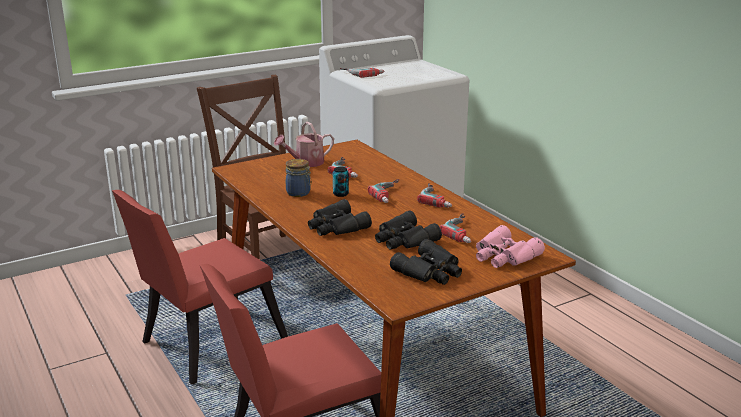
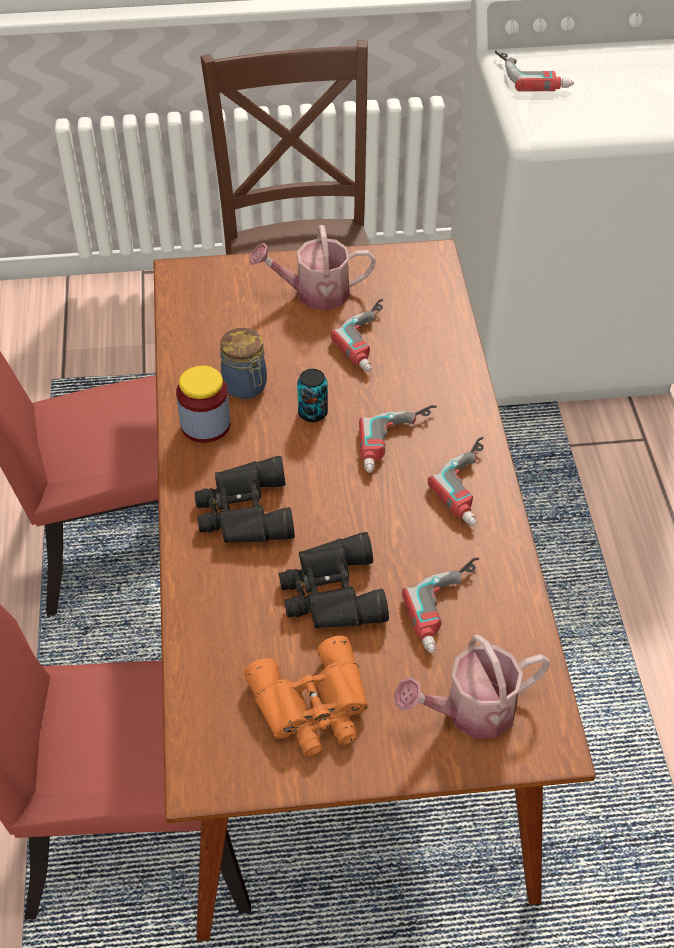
camera: 25 degrees right, 25 degrees up
(290, 207) = (205, 425): none -> jar
(430, 271) = (314, 707): black binoculars -> orange binoculars
(504, 256) = (470, 712): pink binoculars -> watering can

